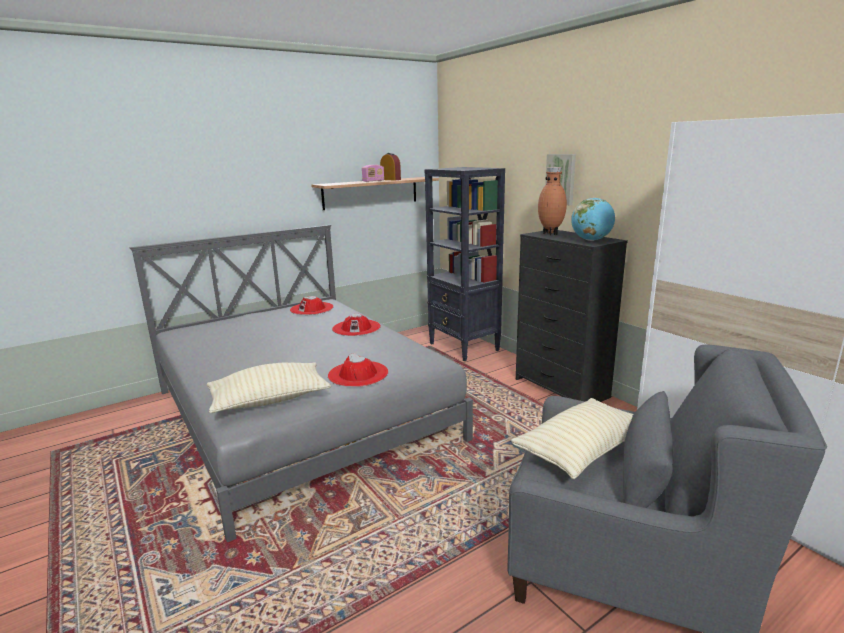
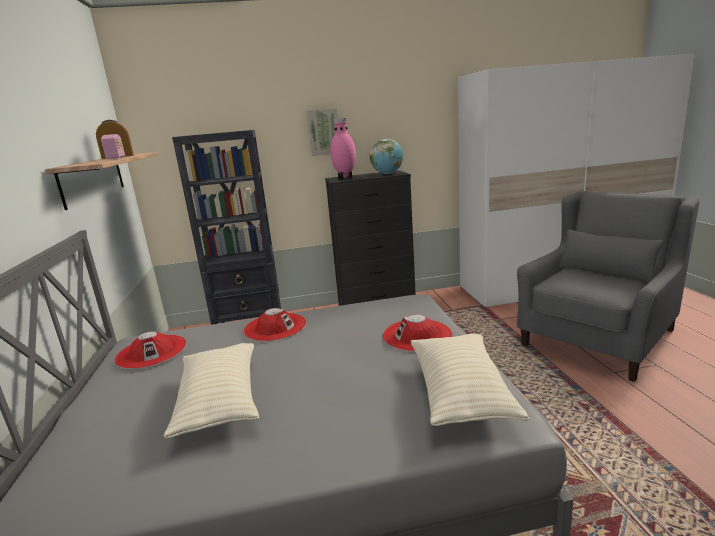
camera: 65 degrees left, 0 degrees up
(551, 234) = (345, 178): brown vase -> pink vase
(582, 450) = (579, 279): beige pillow -> beige pillow (220, 401)

